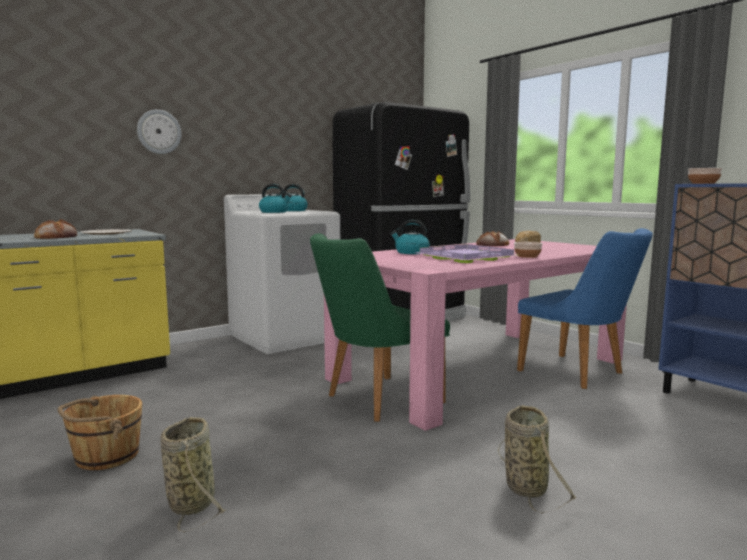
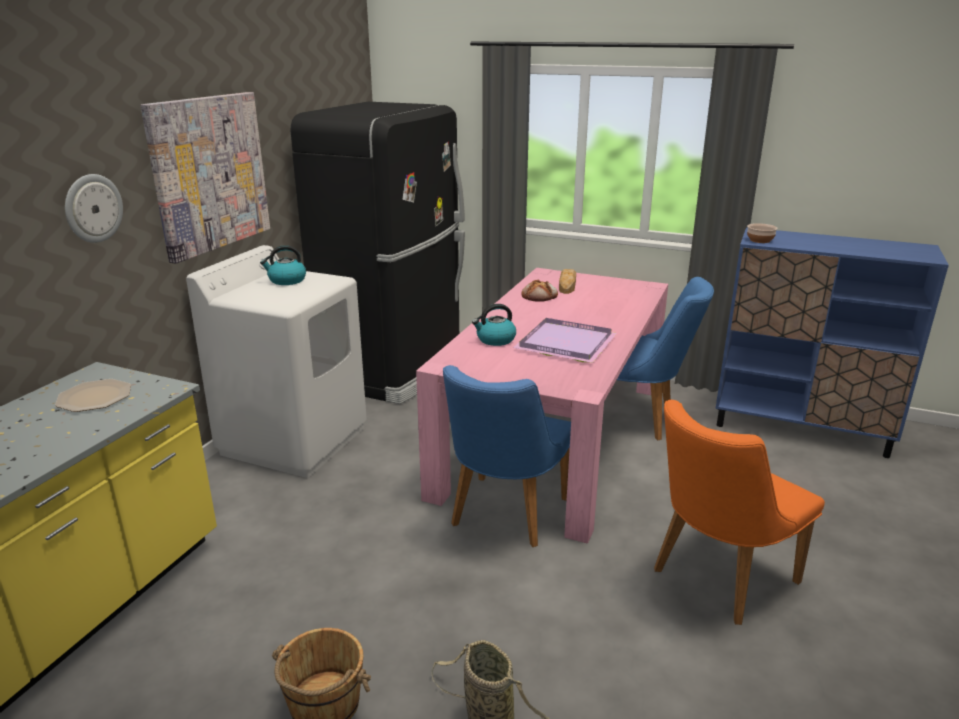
camera: 30 degrees left, 15 degrees up
(56, 237) = (53, 434): bread -> none
(257, 134) = (209, 173): none -> picture
(274, 212) = (283, 297): kettle -> none
(375, 400) = (503, 517): green chair -> blue chair
(524, 485) = (715, 579): basket -> orange chair
(527, 256) = (615, 328): bowl -> none

